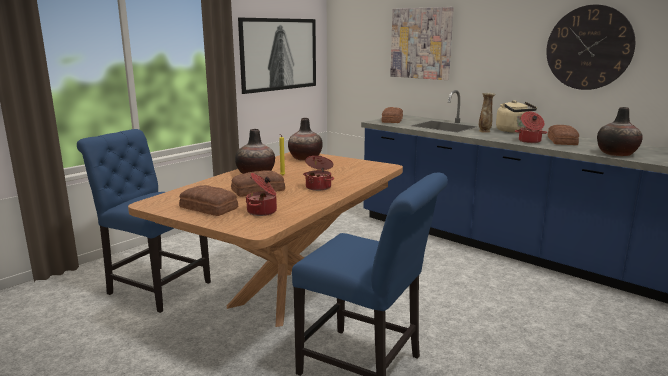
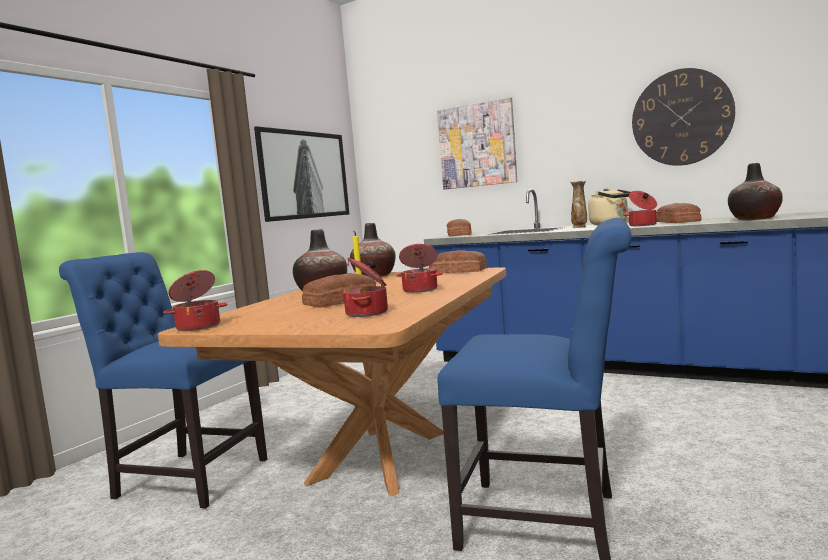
camera: 10 degrees left, 10 degrees down
(154, 203) = (198, 327): none -> cooking pot
(208, 208) = (285, 320): bread -> bread (458, 271)

